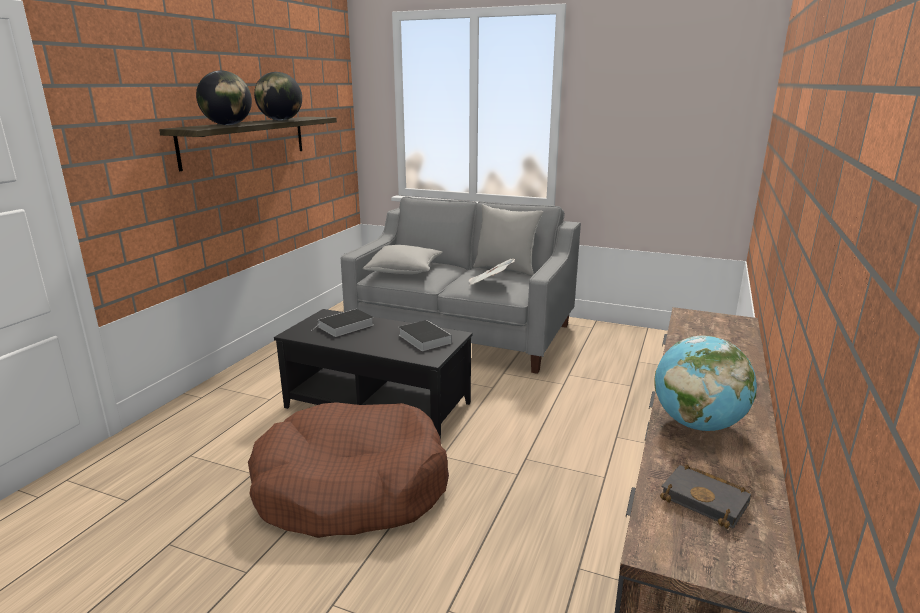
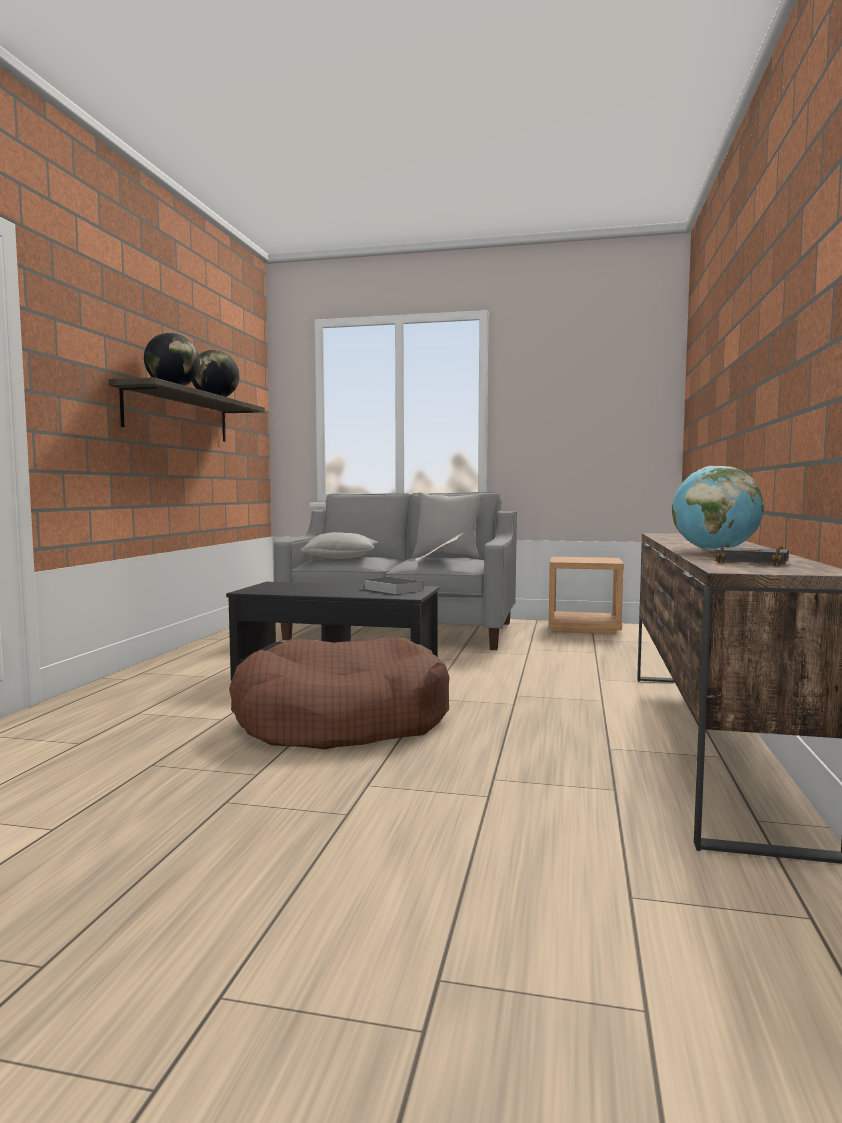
camera: 10 degrees left, 15 degrees down
(345, 326) = (300, 587): book -> none
(637, 338) = (584, 628): none -> brown nightstand

